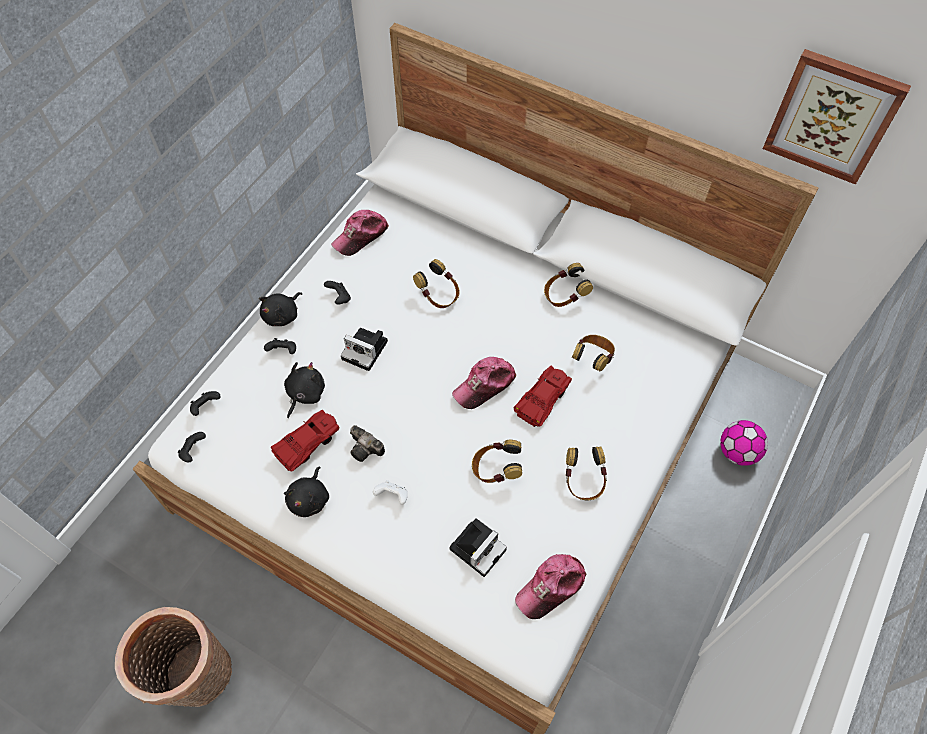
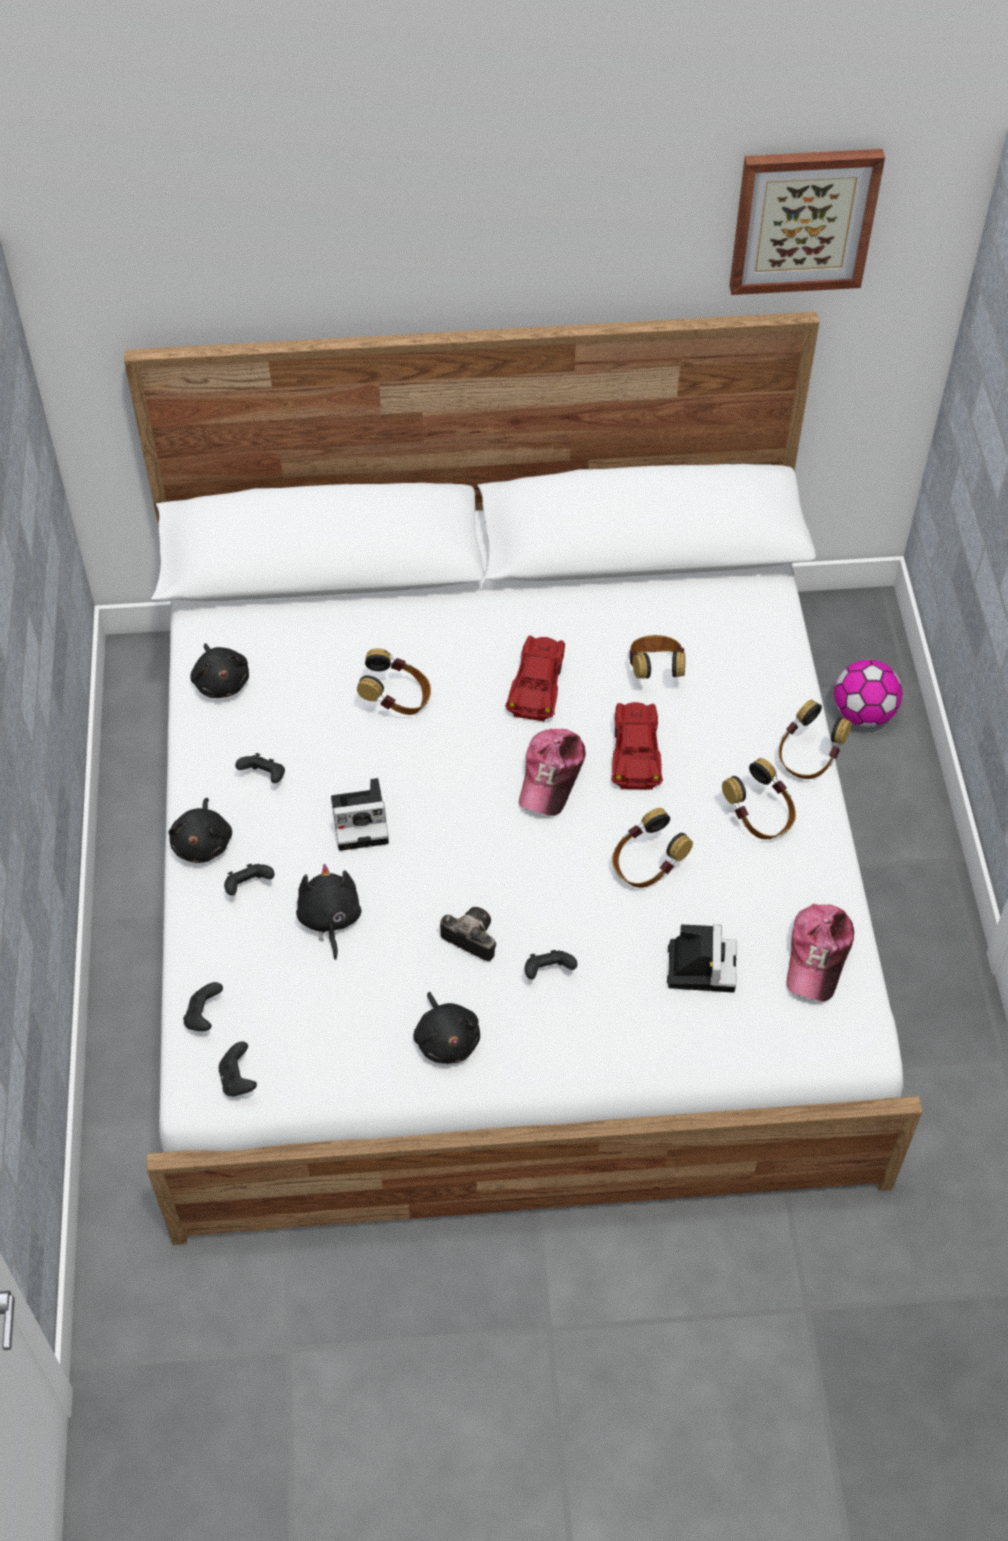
camera: 35 degrees left, 5 degrees down
(197, 678) = (406, 1415): basket -> none
(308, 443) = (389, 974): red toy car -> red toy car (538, 684)
(361, 236) = (221, 681): cap -> black plush toy
(366, 449) = (469, 937): camera -> camera turned 150 degrees counterclockwise
(393, 496) = (548, 972): white game controller -> black game controller
(564, 296) = (558, 614): headphones -> headphones (808, 758)

